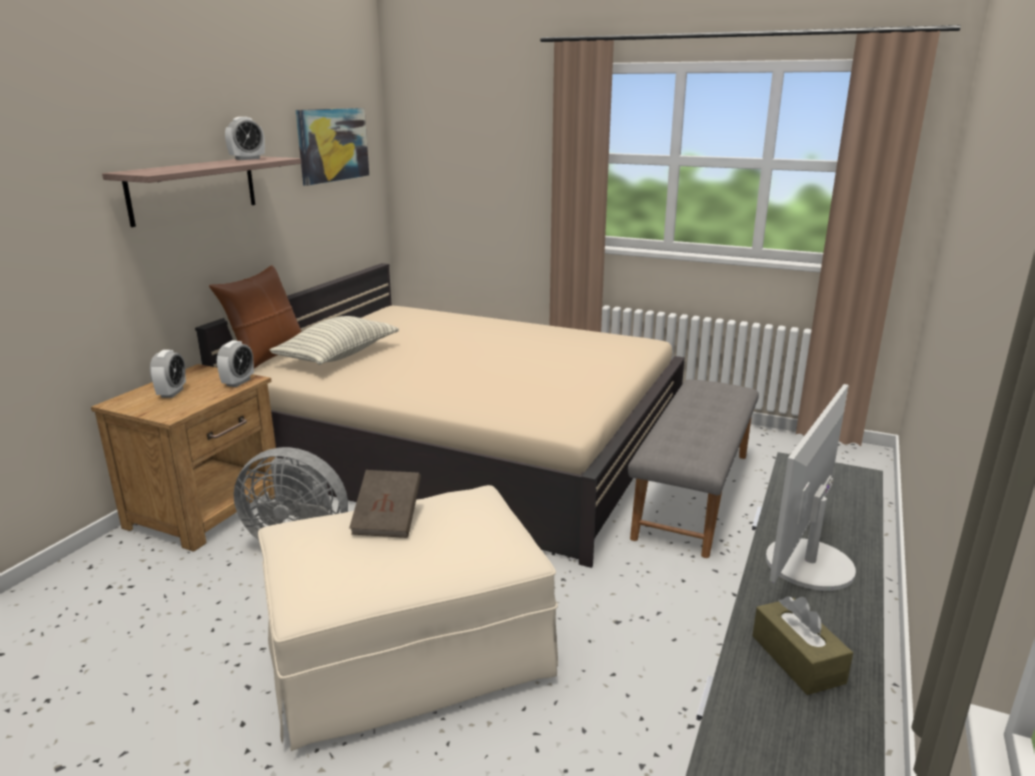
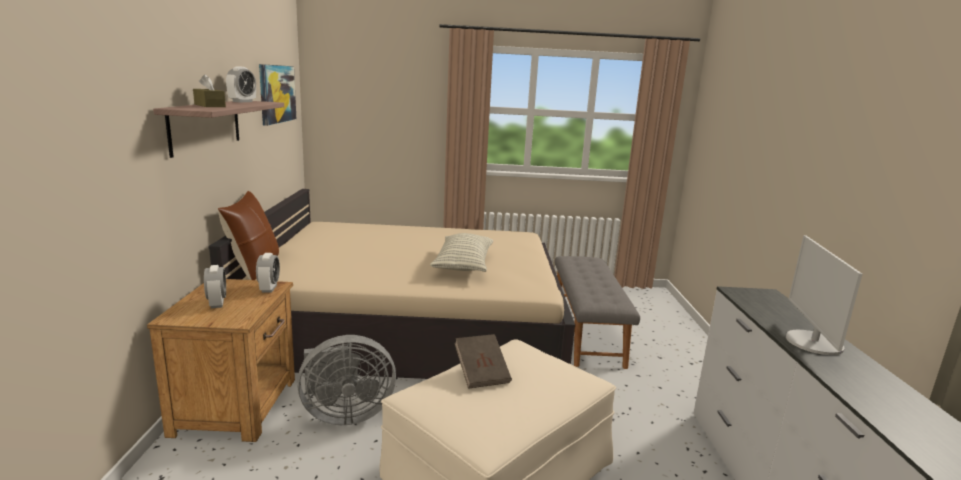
camera: 25 degrees left, 5 degrees down
(338, 356) = (318, 262): pillow -> pillow (463, 265)
(797, 659) = (875, 391): brown tissue box -> brown tissue box (209, 105)

